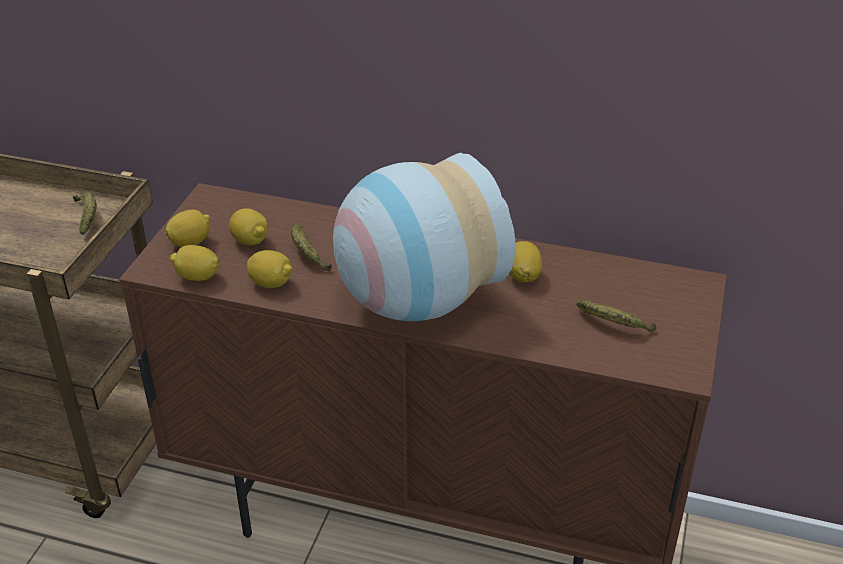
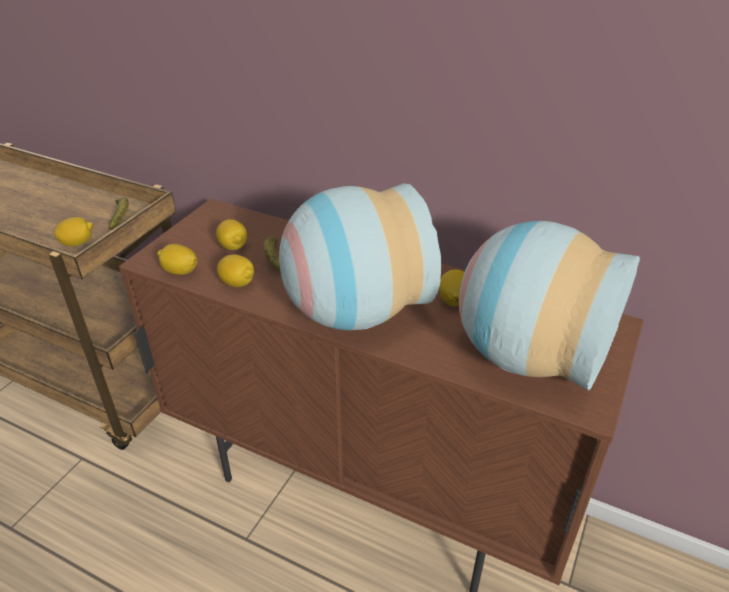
camera: 10 degrees right, 0 degrees up
(190, 242) = (186, 243): lemon -> lemon (78, 243)
(613, 325) = (528, 354): banana -> vase

